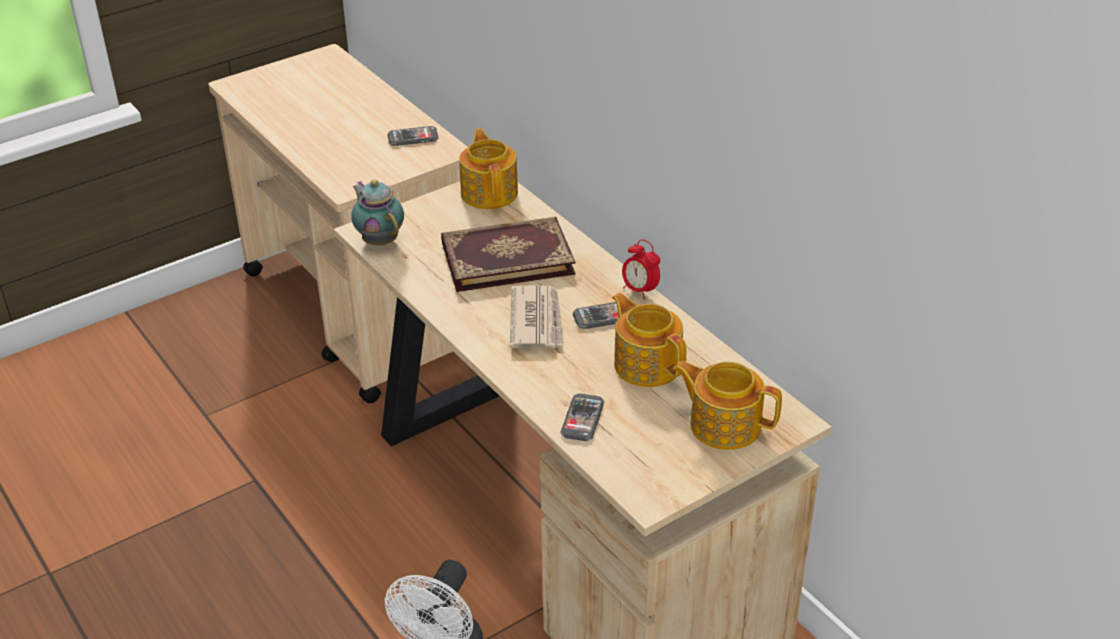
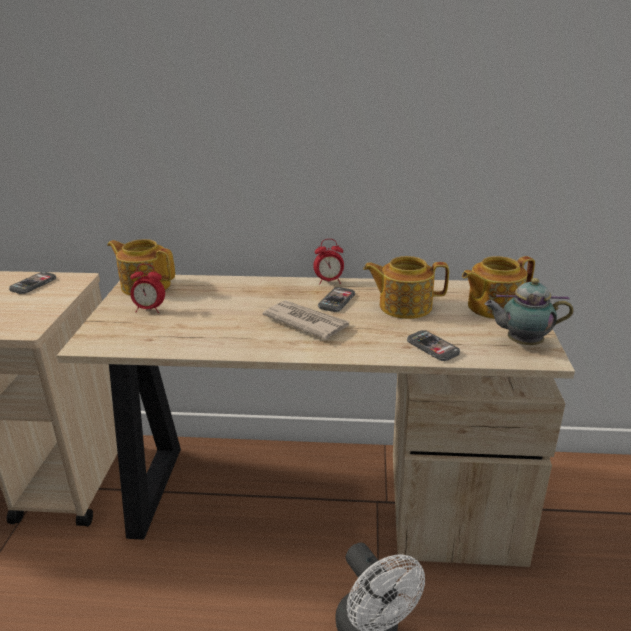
camera: 50 degrees left, 10 degrees down
(379, 240) = (111, 342): teapot -> teapot (521, 343)
(451, 224) = (149, 309): none -> alarm clock
(507, 257) = (222, 306): book -> none

